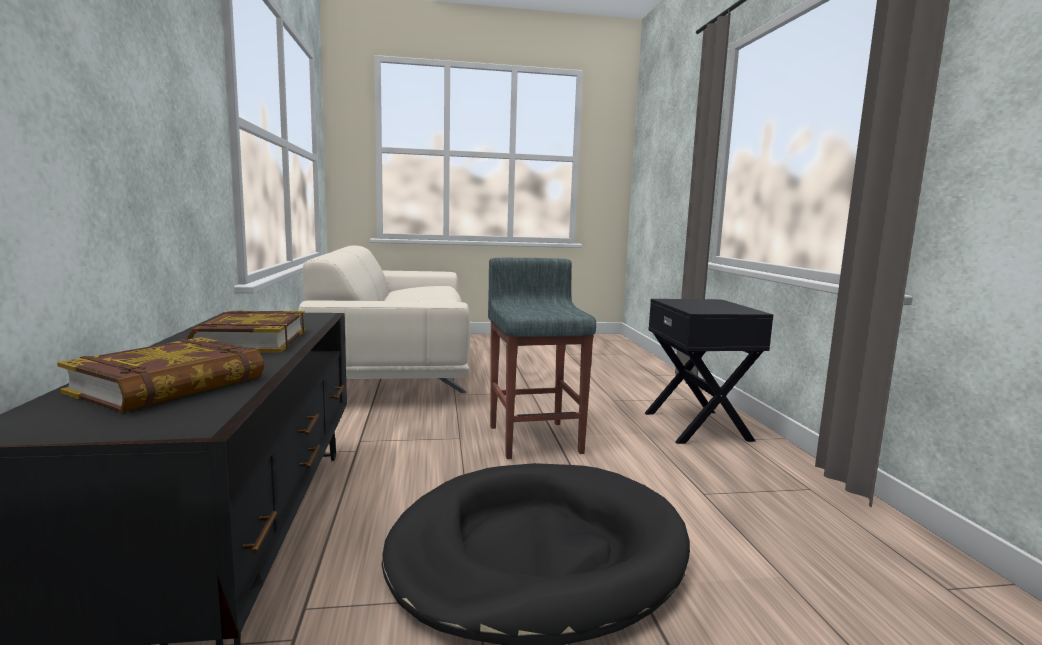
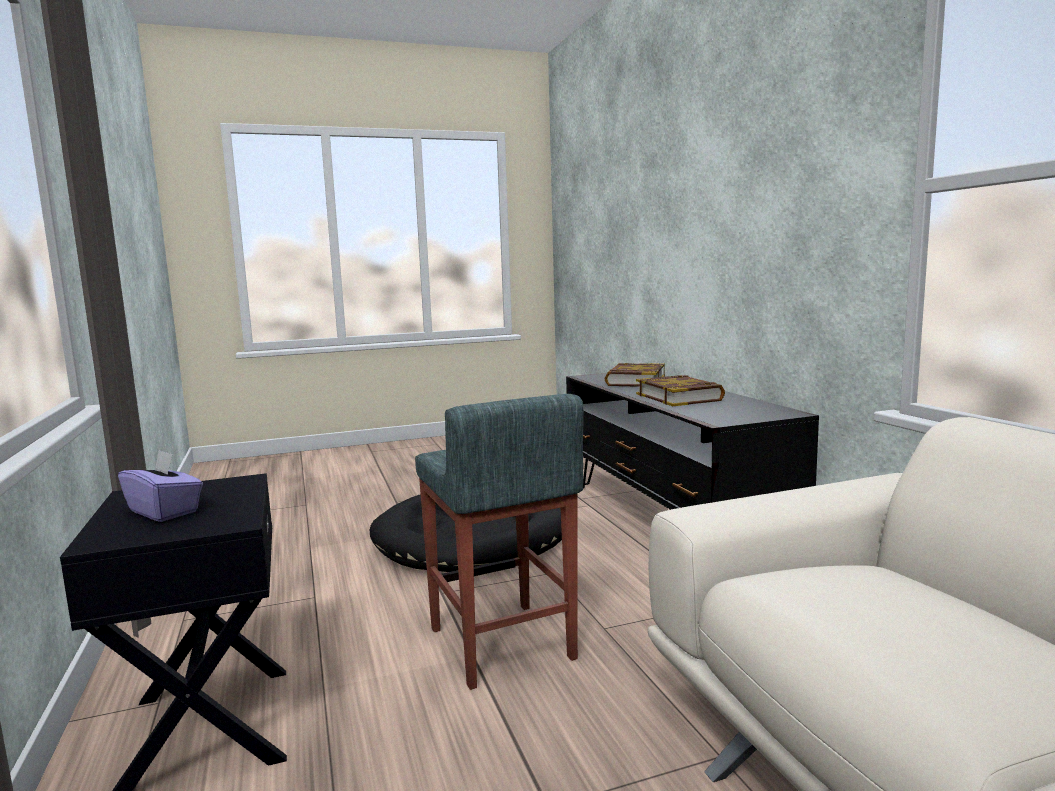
camera: 170 degrees right, 0 degrees up
(711, 304) = (165, 511): none -> purple tissue box

